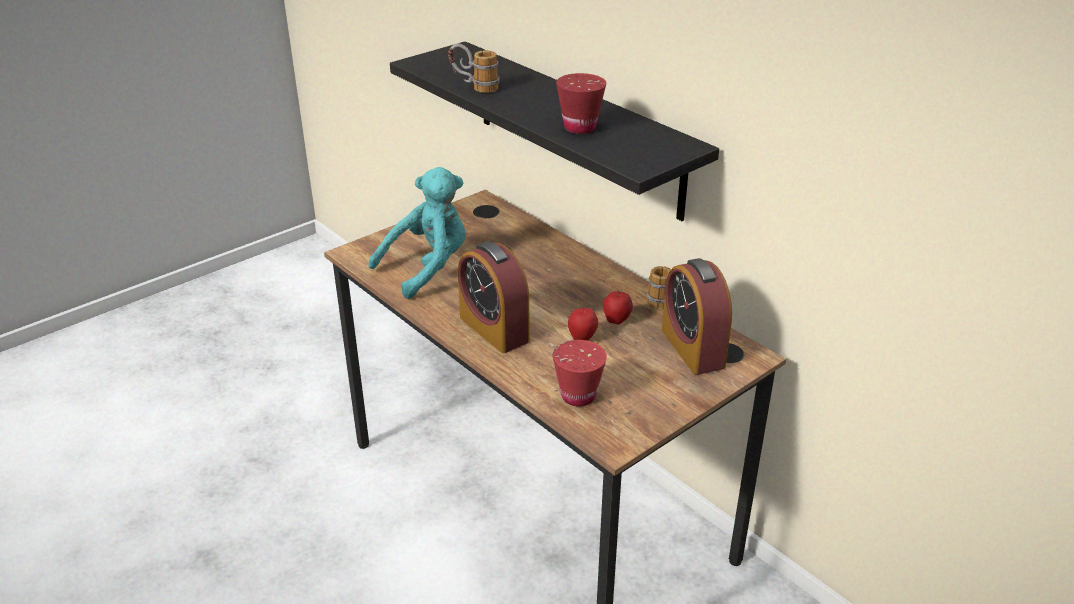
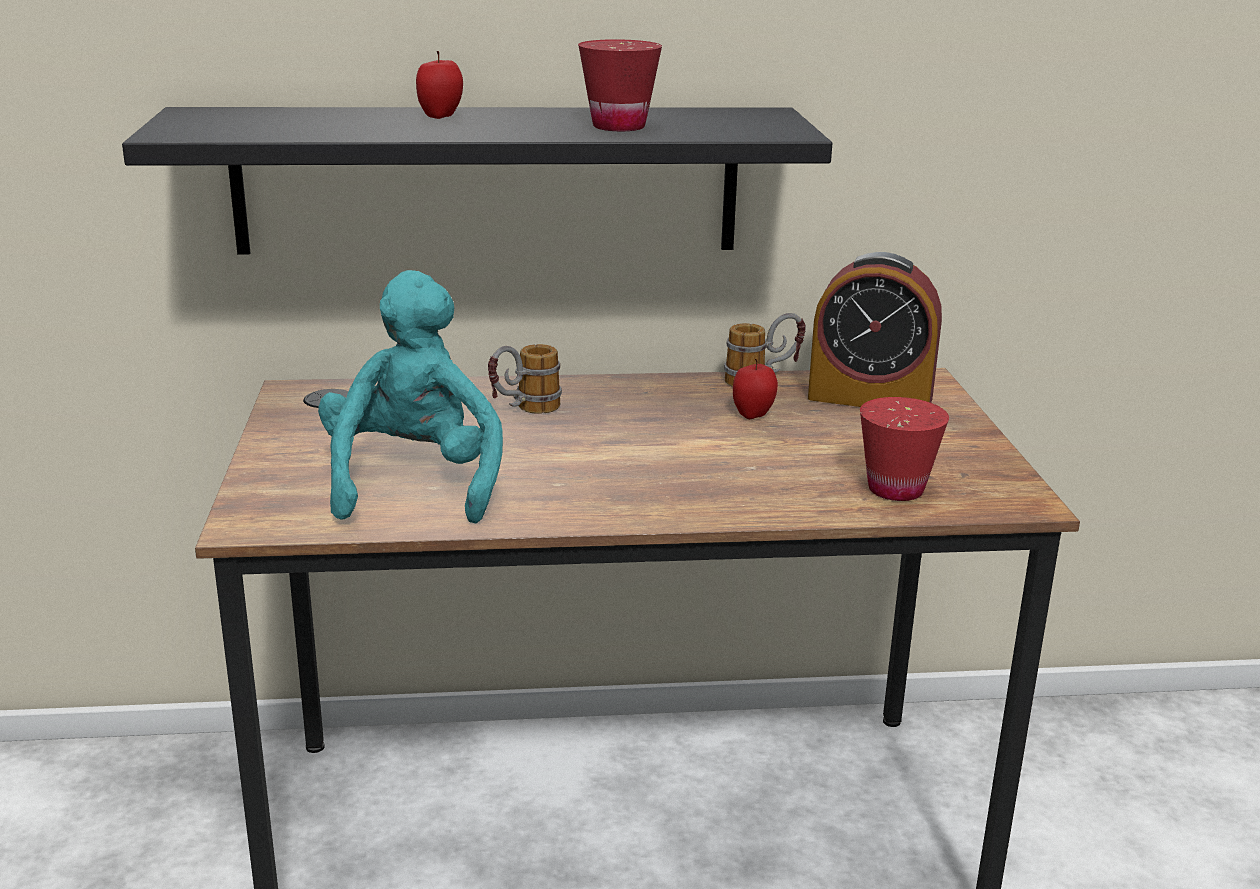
camera: 55 degrees left, 10 degrees down
(474, 87) = (358, 131): mug -> mug (523, 411)
(494, 329) = (660, 489): alarm clock -> none
(582, 338) = (765, 445): apple -> apple (440, 117)

